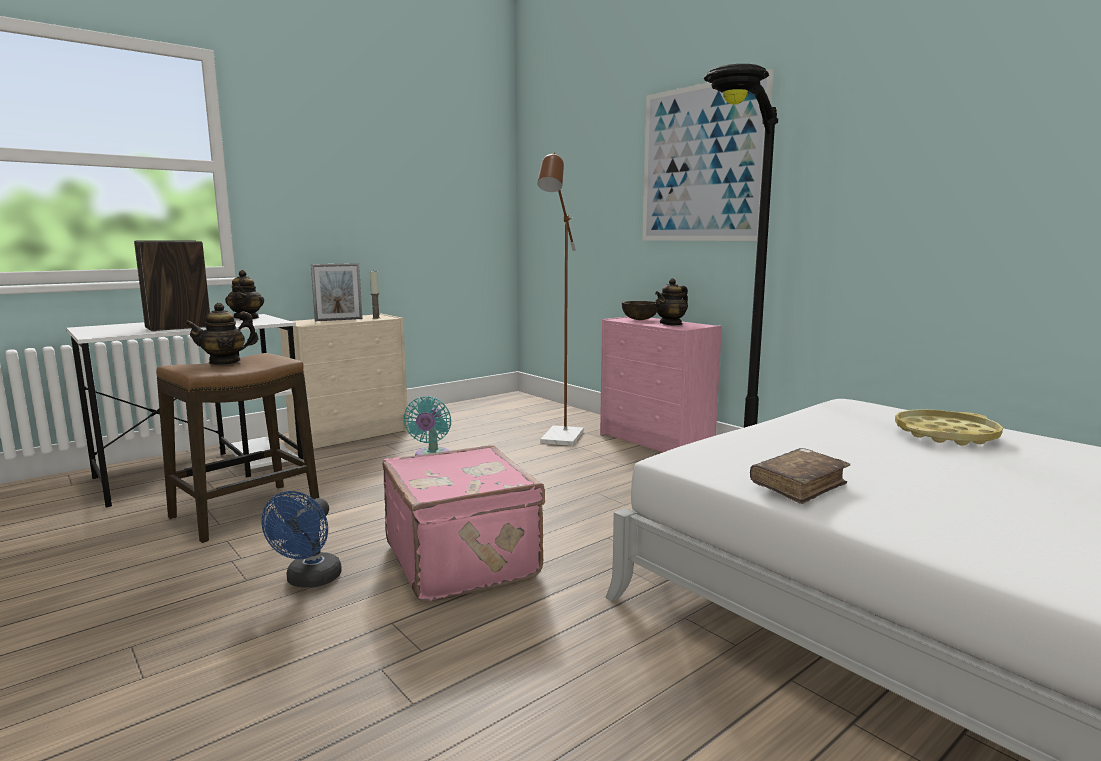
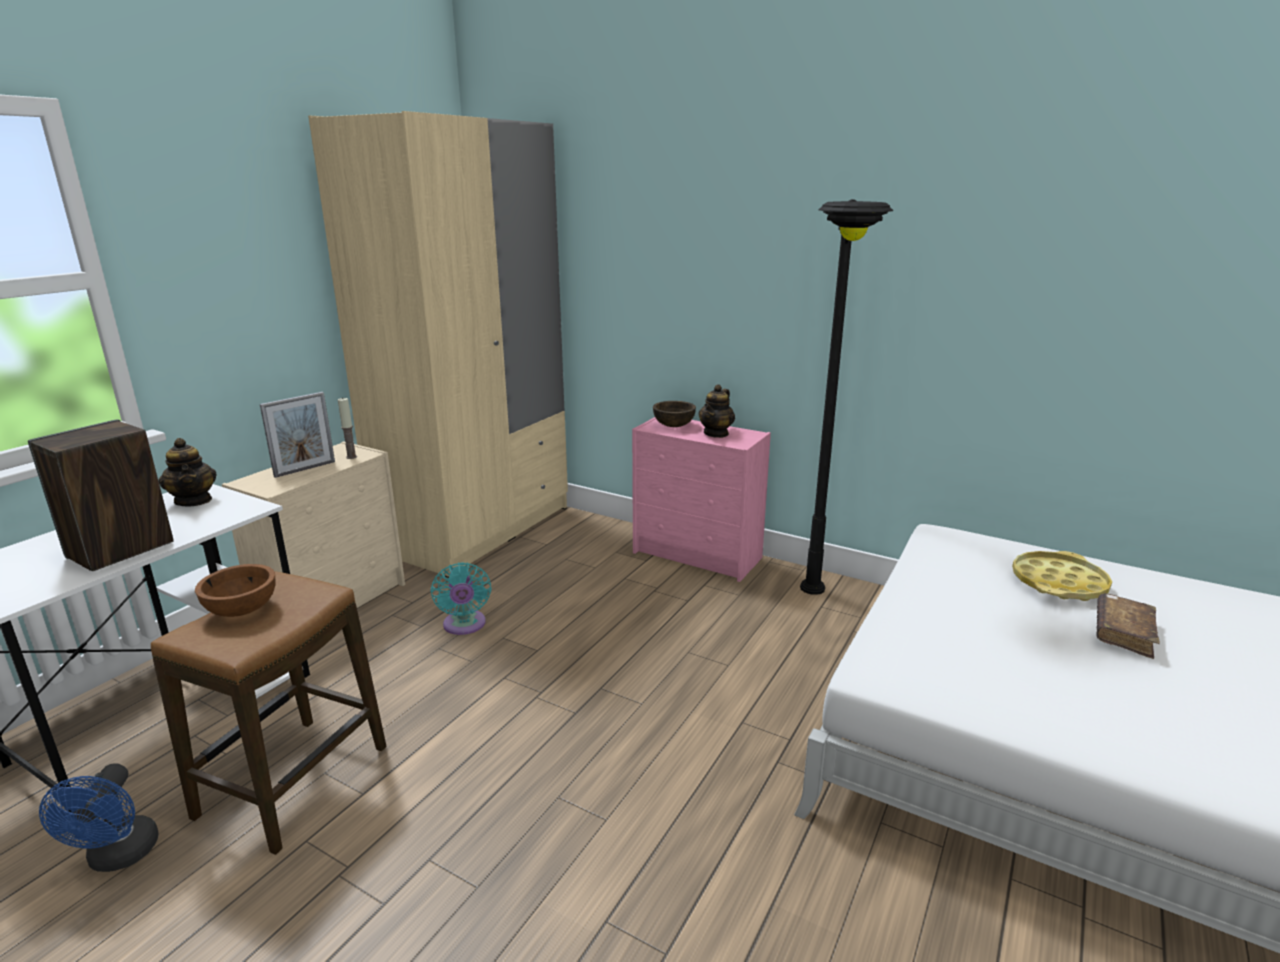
camera: 20 degrees left, 10 degrees up
(225, 362) = (242, 609): teapot -> brown bowl
(309, 581) = (465, 882): blue fan -> blue fan (119, 857)
(464, 559) = (618, 796): pink suitcase -> none
(486, 410) = (477, 529): none -> beige wardrobe
(560, 440) = (596, 570): brown floor lamp -> none
(701, 164) = (743, 250): picture -> none
(798, 485) = (1008, 701): brown book -> brown book (1123, 633)

